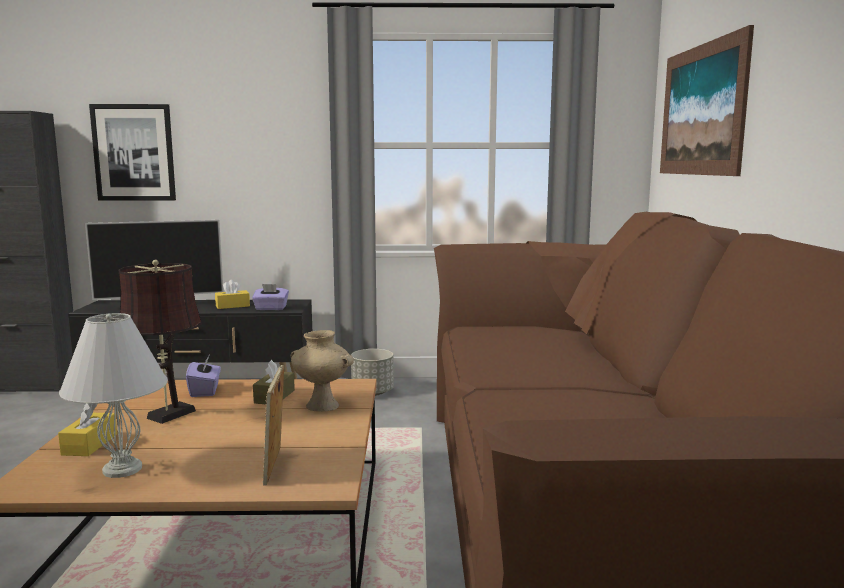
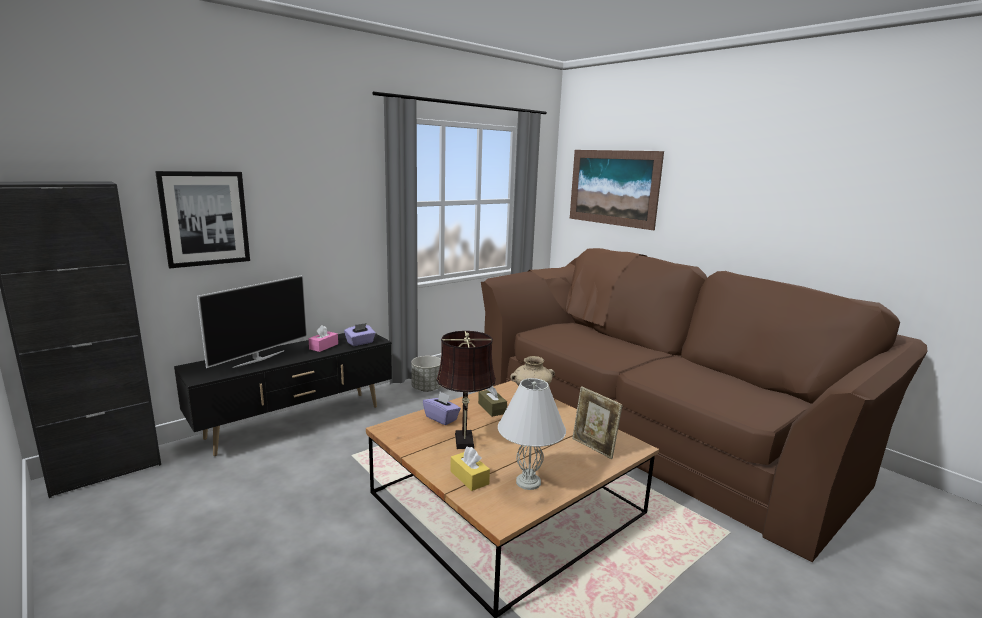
camera: 40 degrees left, 5 degrees up
(232, 306) = (323, 346): yellow tissue box -> pink tissue box

